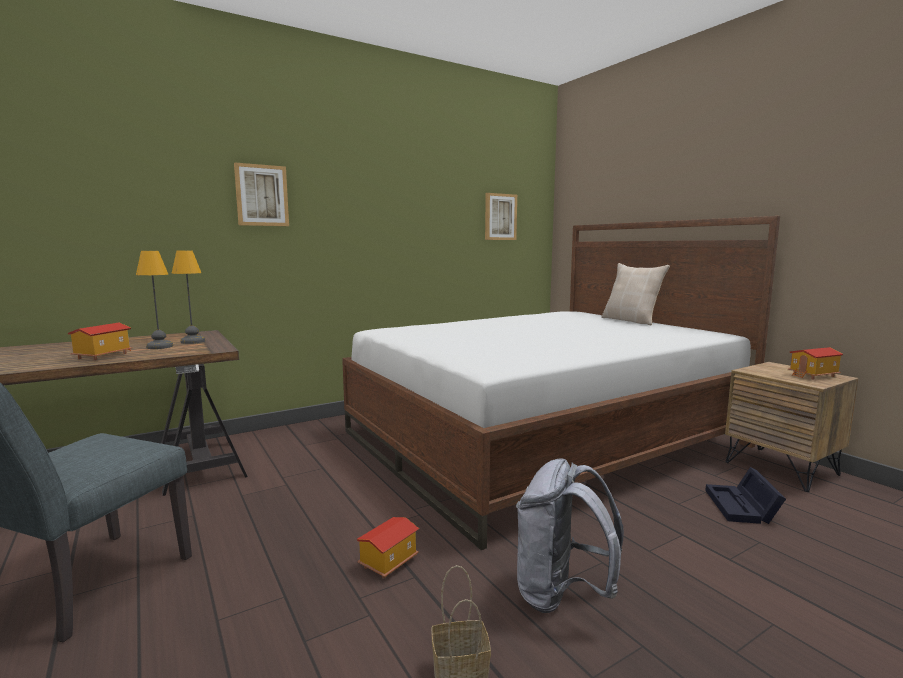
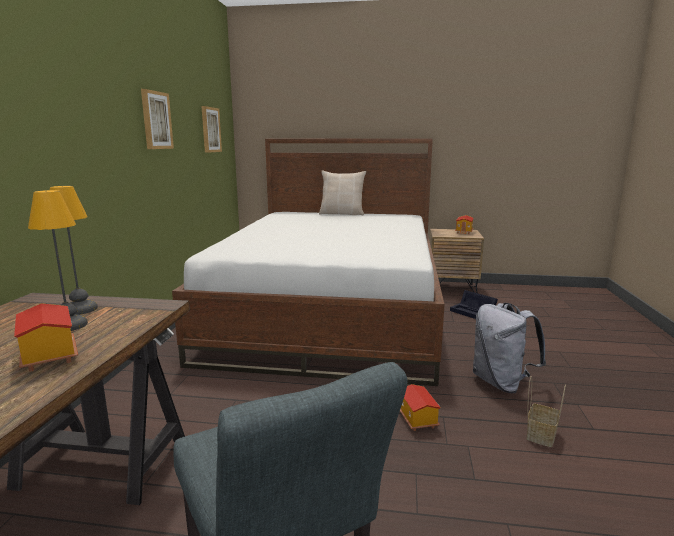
camera: 50 degrees left, 5 degrees up
(261, 195) = (46, 103): picture -> picture (156, 120)

